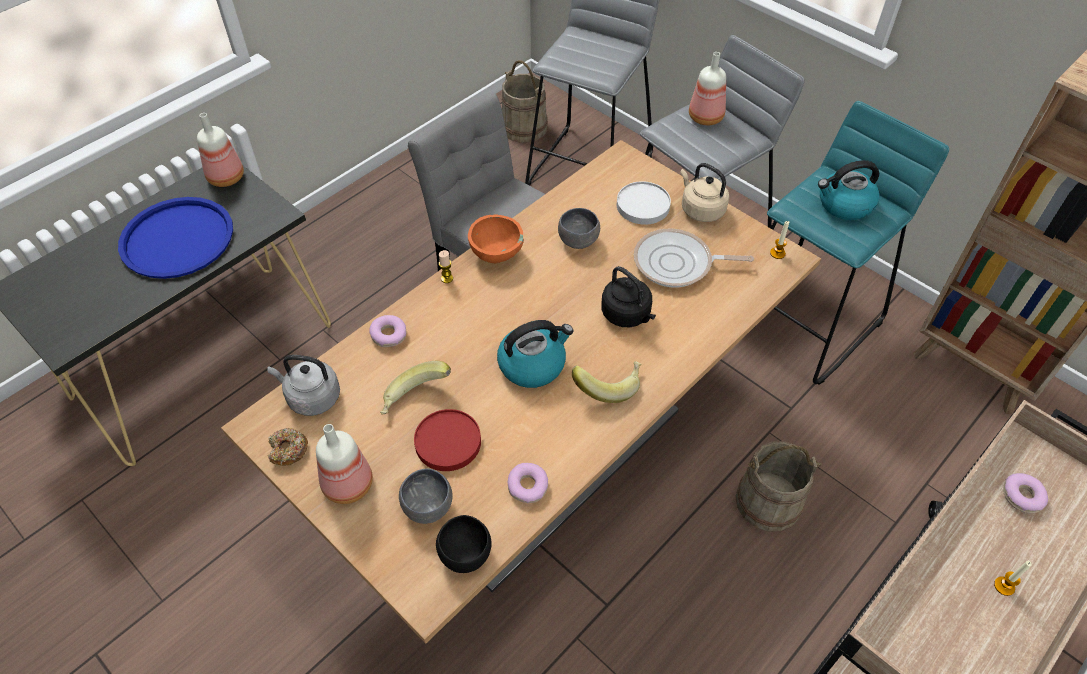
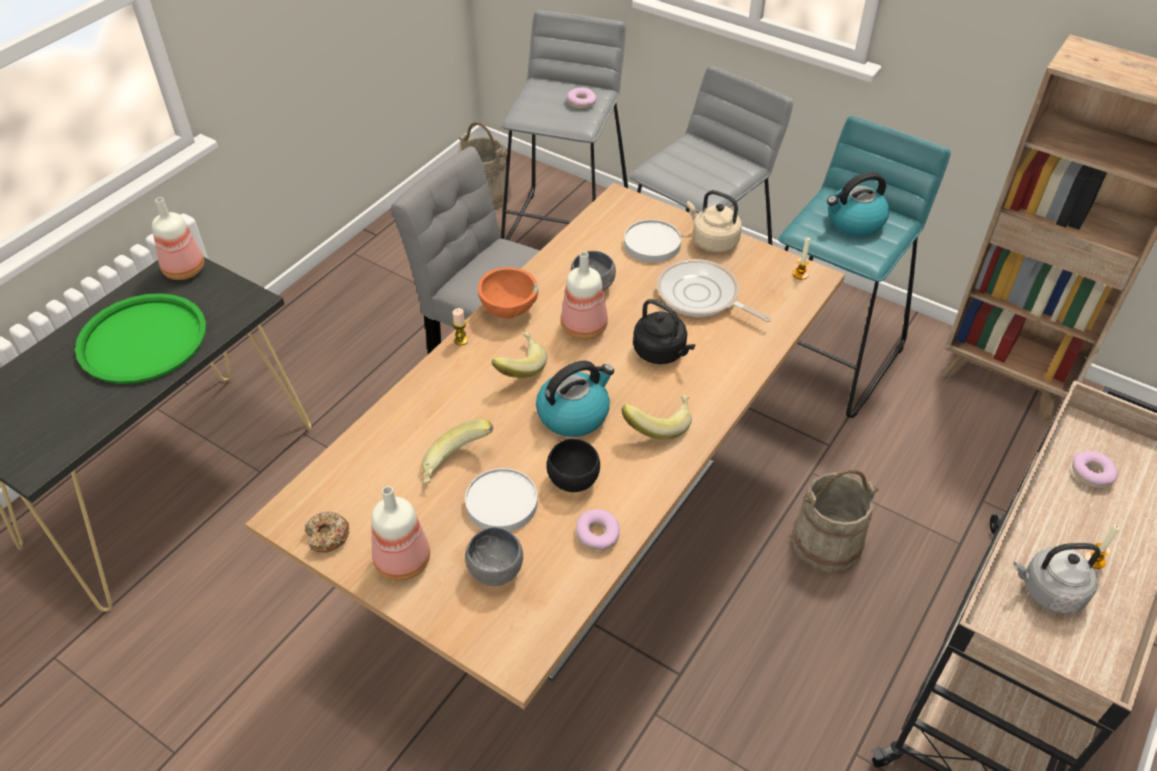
camera: 10 degrees left, 5 degrees down
(177, 239) = (143, 340): blue tray -> green tray
(311, 397) = (340, 479): grey kettle -> grey kettle (1048, 591)
(389, 335) = (411, 405): donut -> donut (581, 103)
(448, 442) = (501, 503): red plate -> white plate
(467, 556) = (549, 612): black bowl -> black bowl (575, 481)
(492, 311) = (518, 366): none -> banana
(677, 264) = (701, 296): frying pan -> frying pan turned 45 degrees clockwise
(706, 117) = (695, 152): bottle -> bottle (585, 327)

